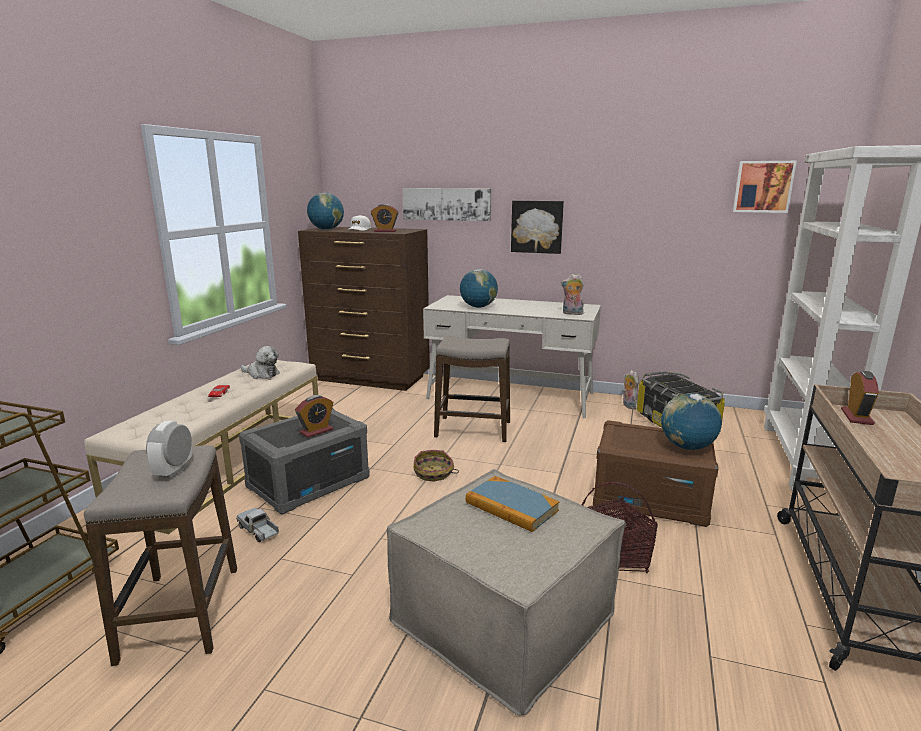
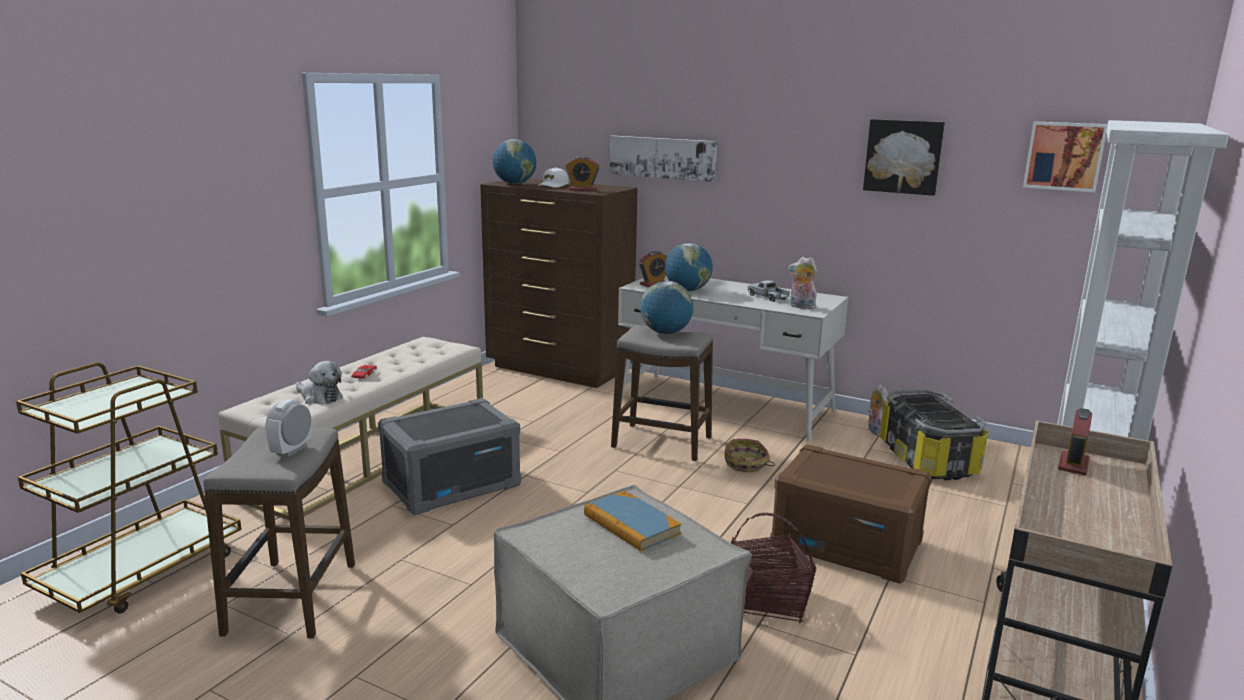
camera: 10 degrees right, 0 degrees up
(259, 530) = (386, 529): toy truck -> toy truck (768, 297)
(261, 374) = (416, 355): plush toy -> plush toy (319, 397)
(316, 431) = (461, 426): alarm clock -> alarm clock (654, 284)
(434, 473) = (596, 489): basket -> basket (746, 464)
(537, 226) = (772, 192): picture -> picture (903, 156)
(687, 447) = (888, 484): globe -> globe (665, 333)

